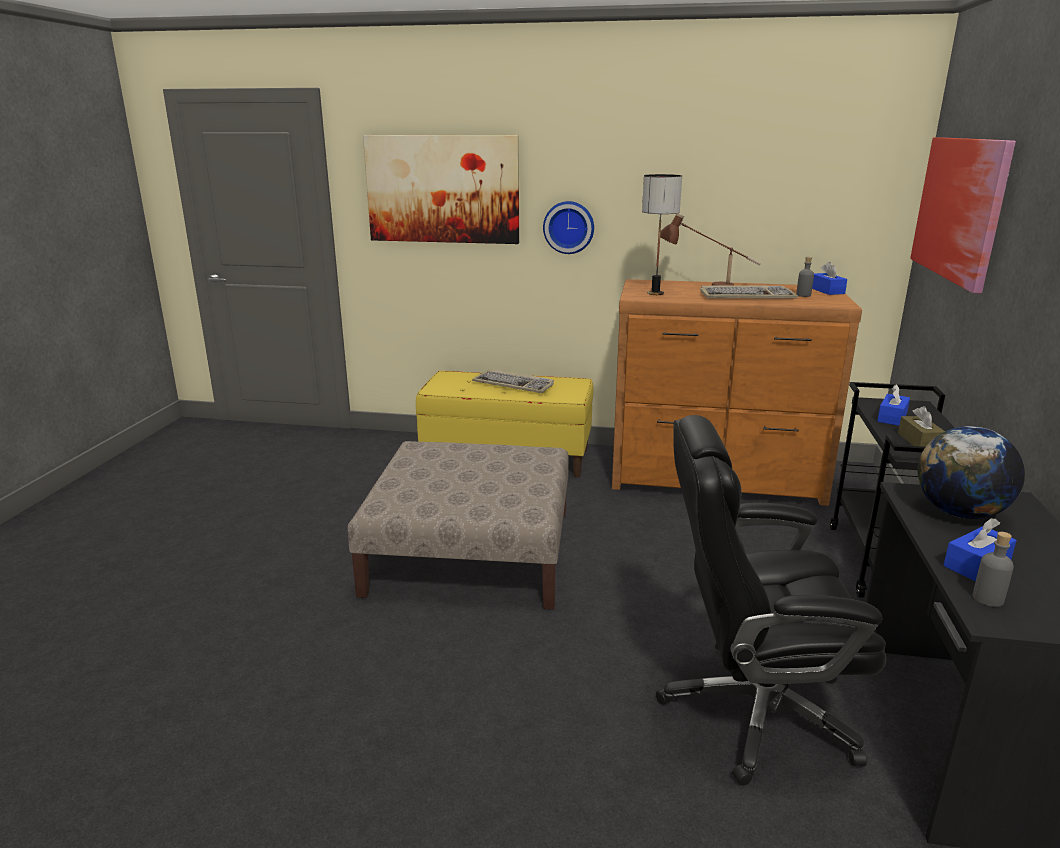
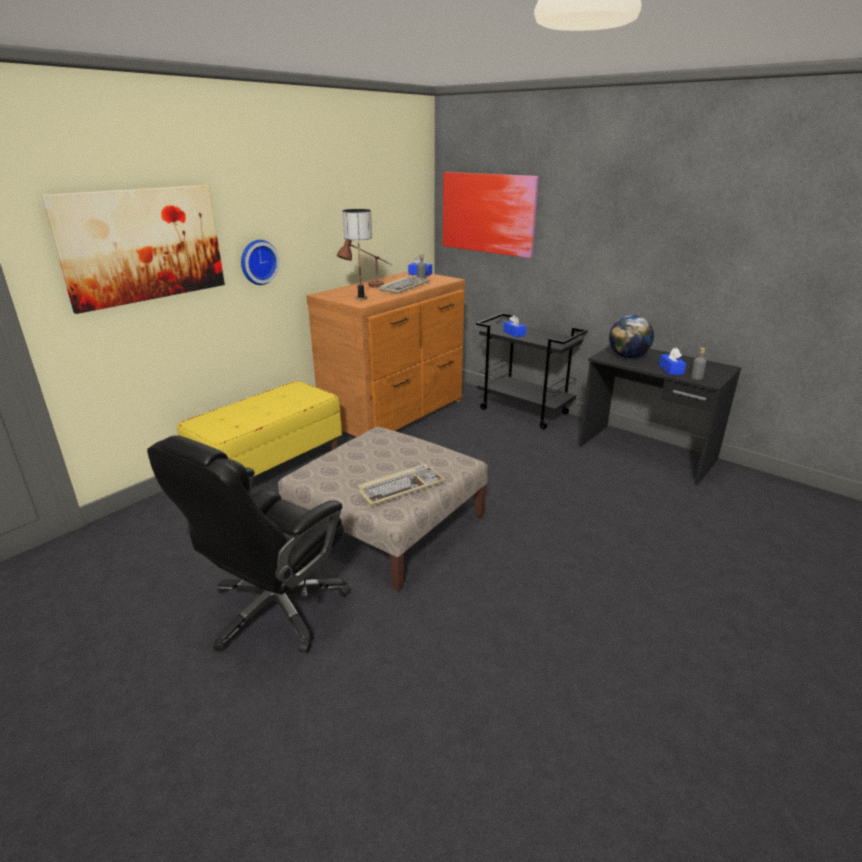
camera: 60 degrees left, 5 degrees up
(514, 384) = (264, 405): keyboard -> keyboard (401, 487)
(753, 710) = (606, 489): black office chair -> black office chair (274, 610)
(919, 441) = (546, 339): brown tissue box -> none

